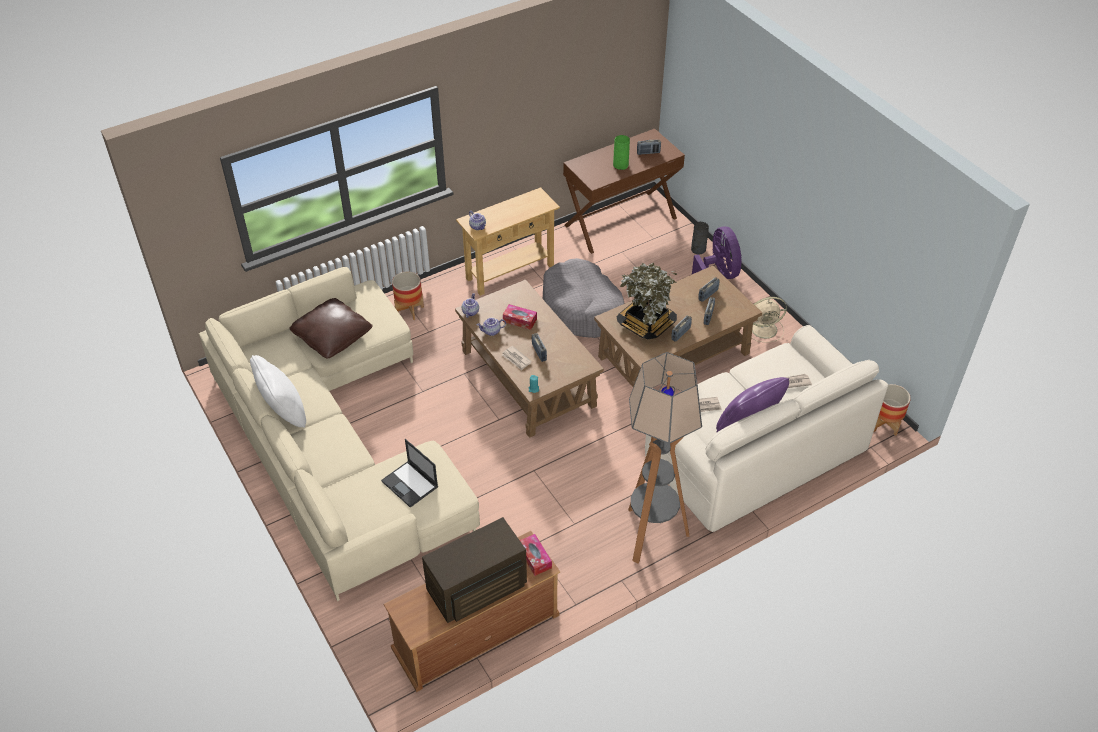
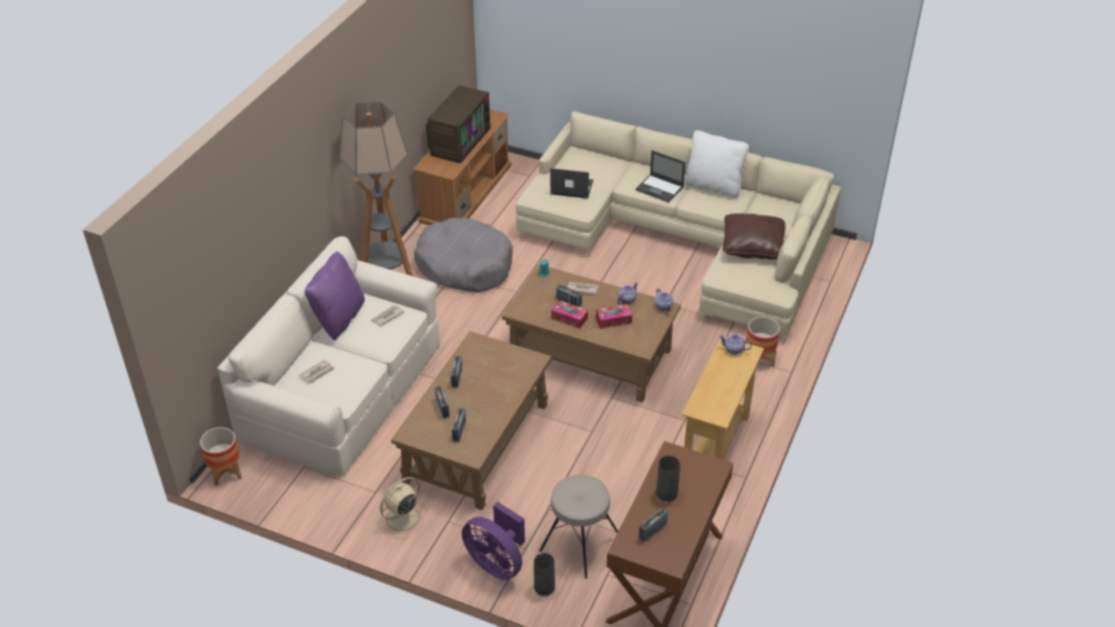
camera: 145 degrees right, 5 degrees down
(332, 436) = (660, 188): none -> laptop
(534, 558) = (436, 167): tissue box -> tissue box (569, 318)
(582, 309) = (605, 444): grey dog bed -> grey dog bed (464, 265)
(621, 165) = (667, 494): green vase -> grey vase
(646, 324) = (497, 372): potted plant -> none
(656, 261) = (579, 543): none -> beige stool

